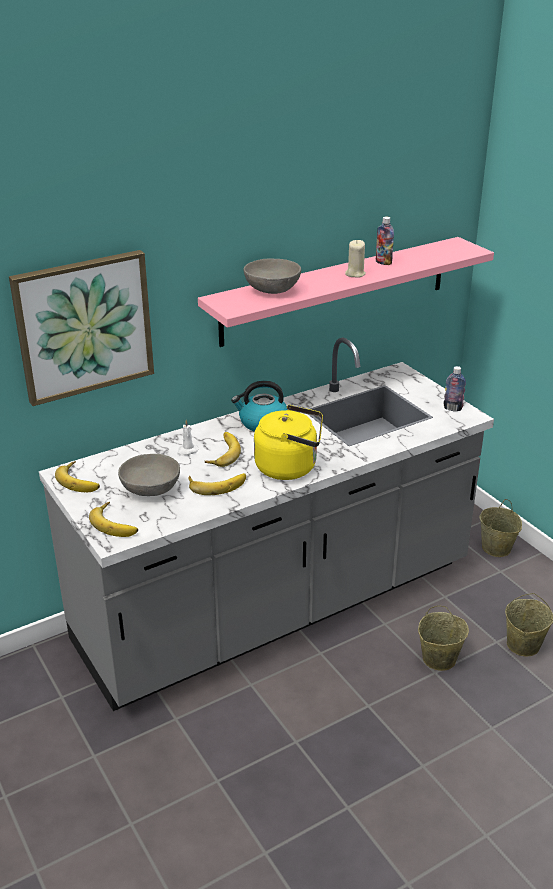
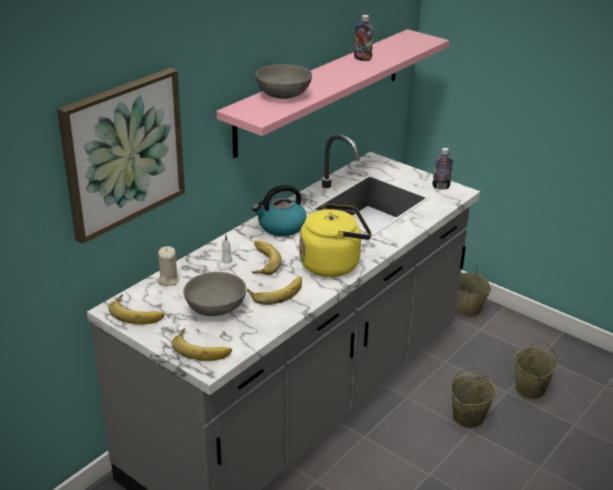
camera: 20 degrees left, 0 degrees up
(355, 274) = (346, 72): beige candle -> beige candle (168, 280)

